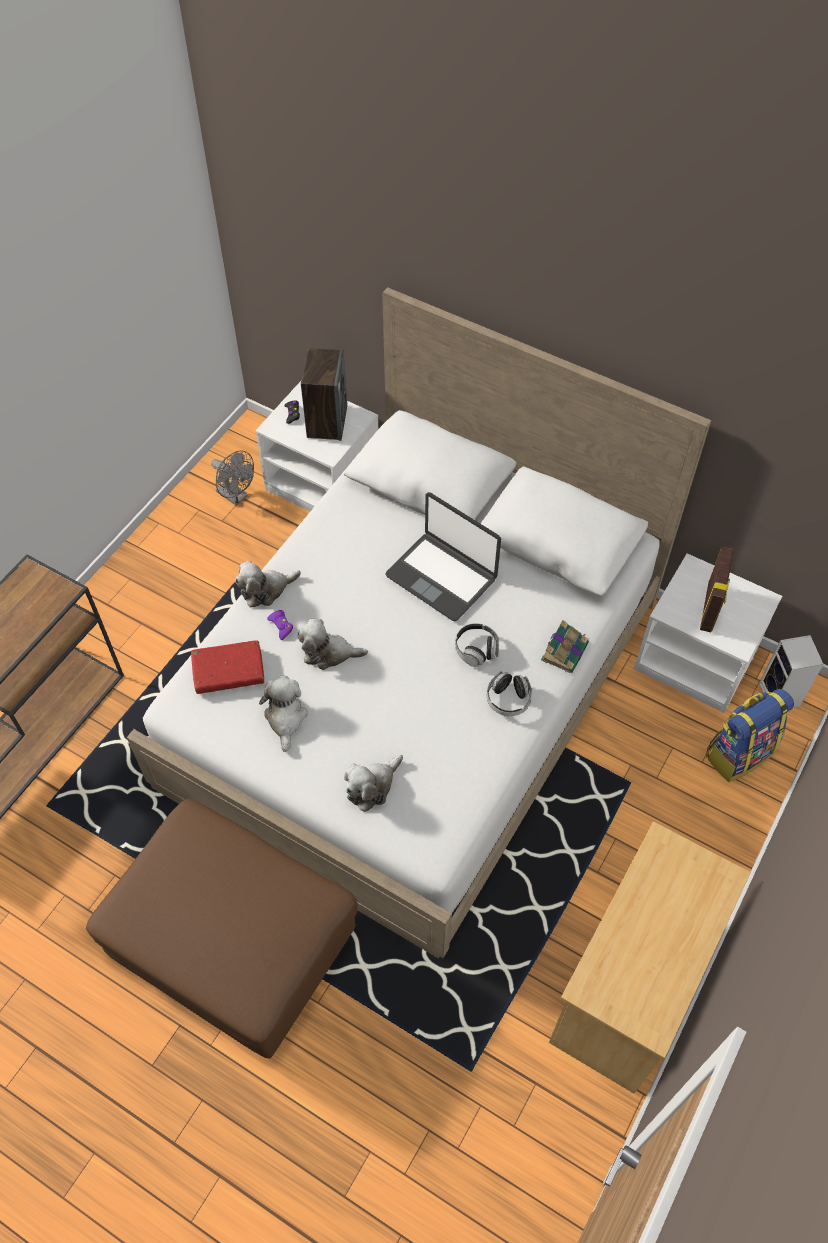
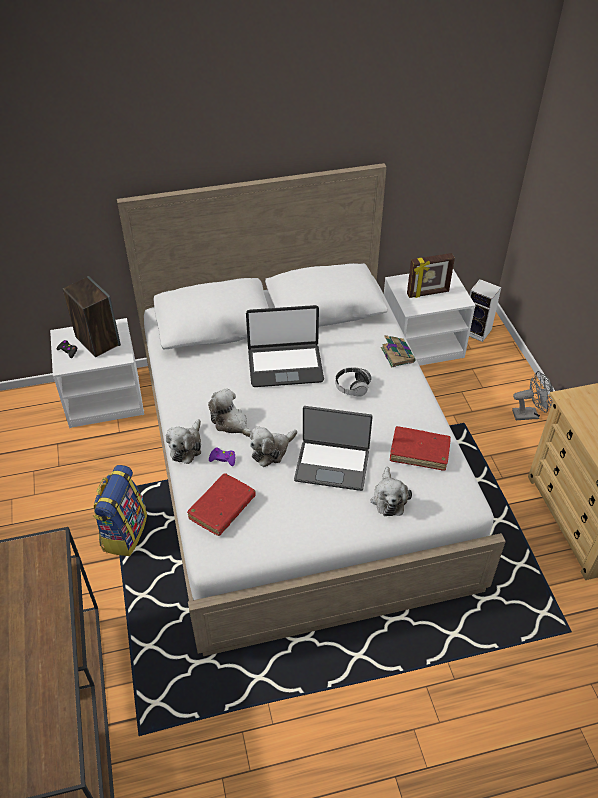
camera: 45 degrees left, 10 degrees down
(236, 496) = (52, 445): grey fan -> grey fan (529, 414)
(237, 947) = (372, 696): brown ottoman -> none
(285, 718) = (292, 505): plush toy -> plush toy (231, 423)
(363, 711) = (332, 464): none -> laptop
(455, 768) = (419, 452): none -> red book
(508, 700) = (401, 398): headphones -> none
(710, 607) = (428, 293): picture frame -> picture frame turned 105 degrees clockwise
(739, 753) = (492, 370): backpack -> backpack (124, 532)

